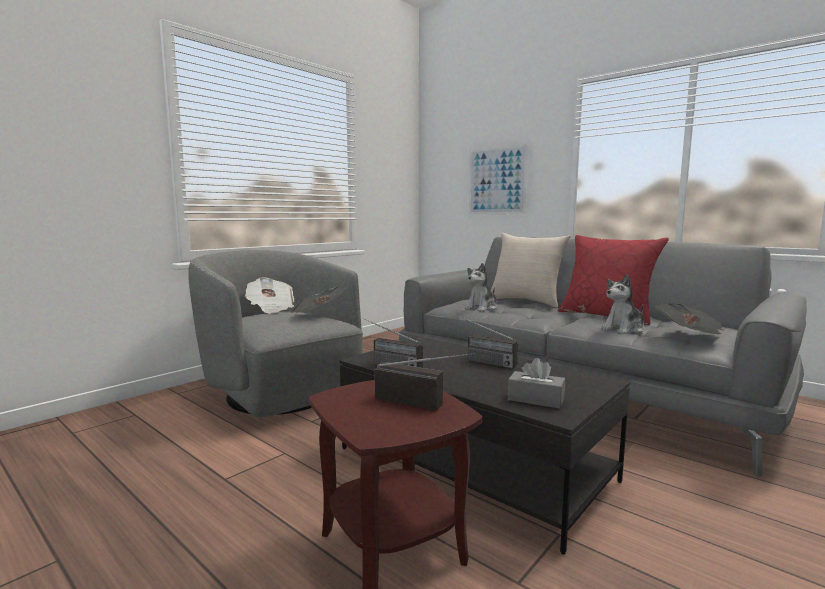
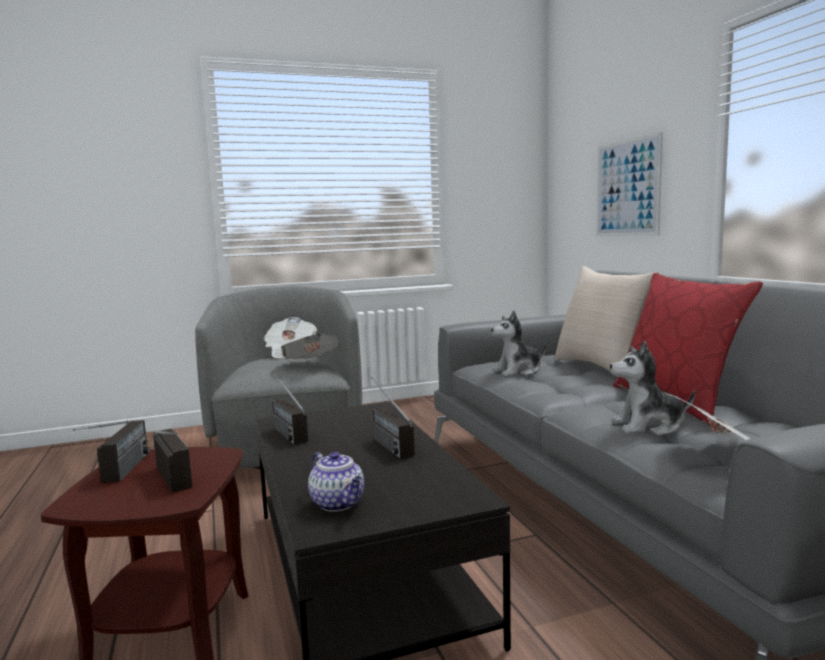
camera: 30 degrees right, 0 degrees up
(356, 409) = (120, 475): none -> radio
(535, 399) = (339, 503): grey tissue box -> teapot

